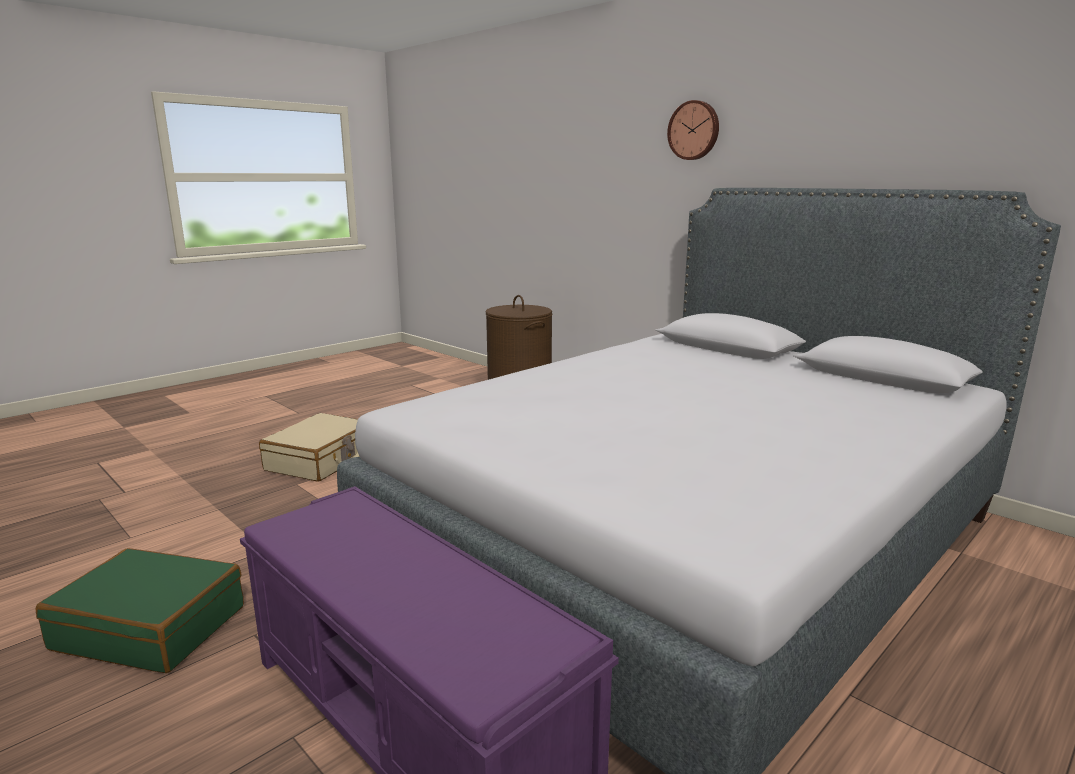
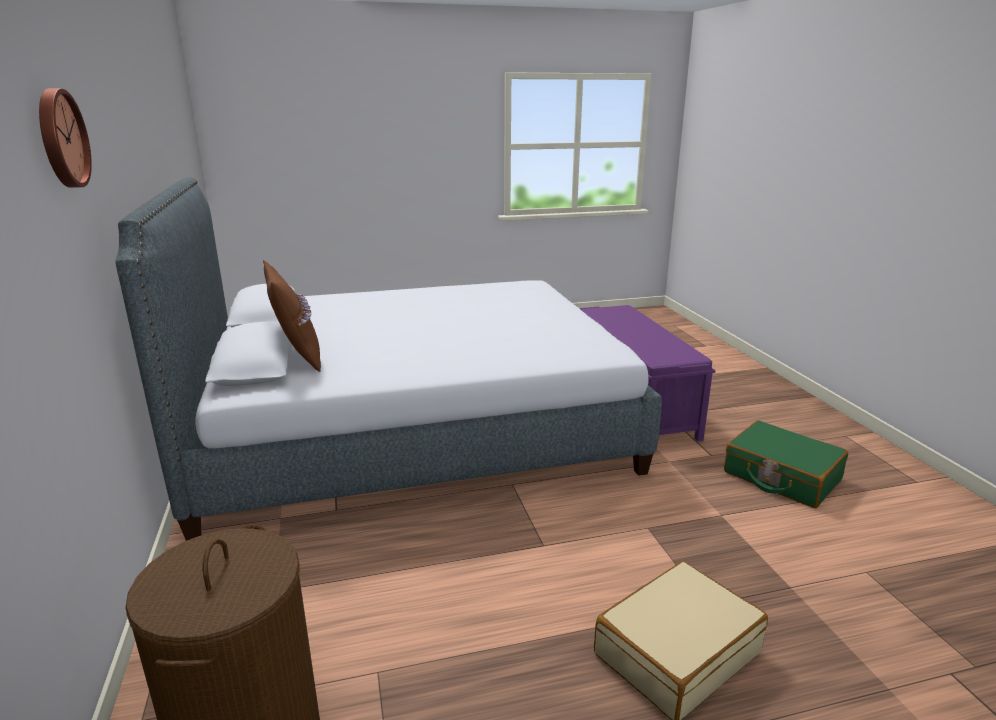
camera: 150 degrees left, 5 degrees up
(710, 353) = (297, 357): none -> brown pillow

